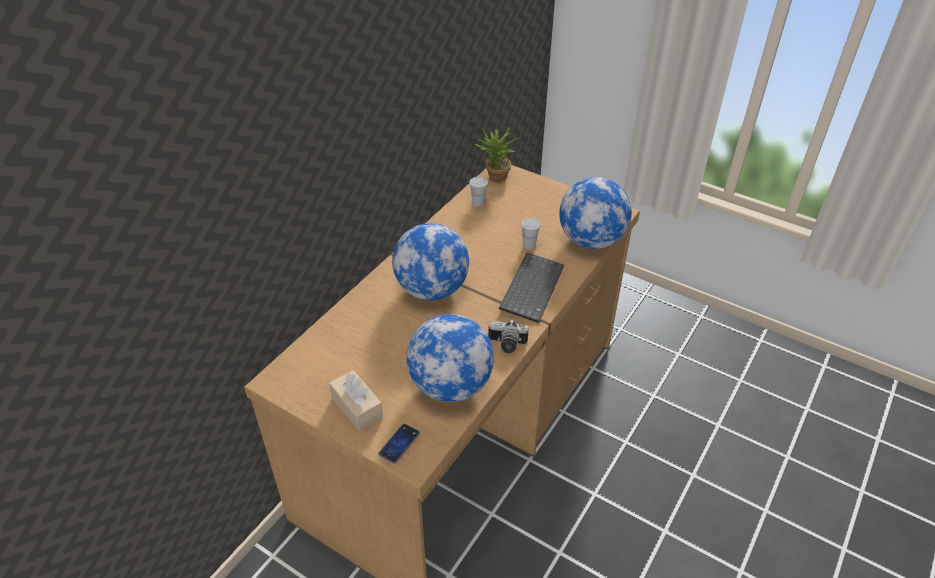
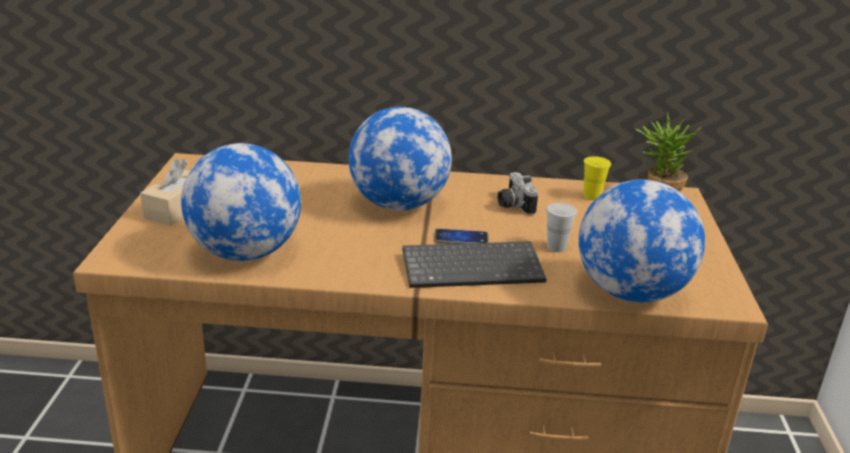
camera: 60 degrees right, 15 degrees down
(399, 444) = (135, 244): phone -> phone (461, 238)
(478, 203) = (592, 196): white cup -> yellow cup
(506, 345) = (346, 273): camera -> camera (512, 205)

